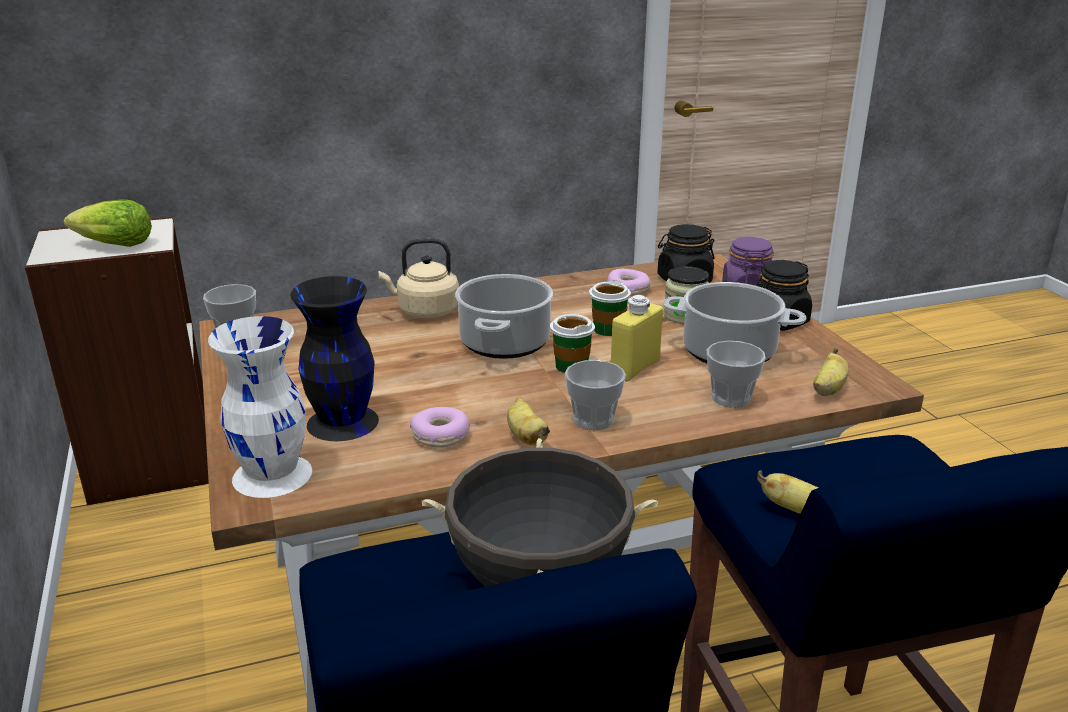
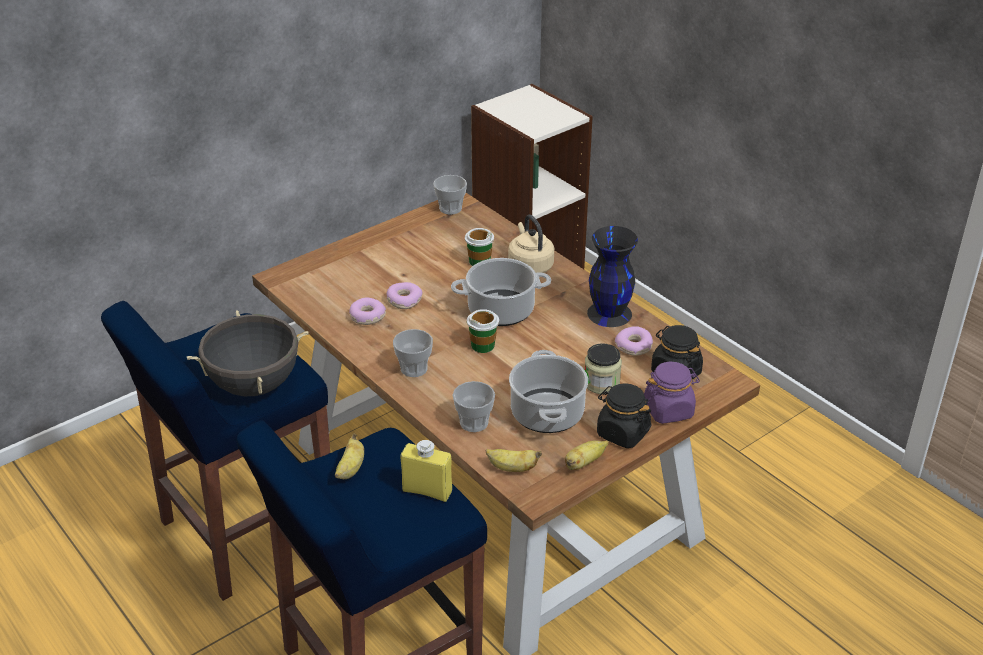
camera: 70 degrees right, 10 degrees up
(114, 245) = (524, 118): lettuce -> none
(273, 475) = (304, 275): white vase -> none
(341, 423) = (365, 279): black vase -> black vase (608, 313)
(425, 401) = (404, 300): none -> donut
(526, 437) = (380, 347): banana -> banana (584, 463)
(608, 330) = (551, 350): cup -> cup (479, 261)
(635, 368) = (495, 373): yellow bottle -> yellow bottle (427, 491)

